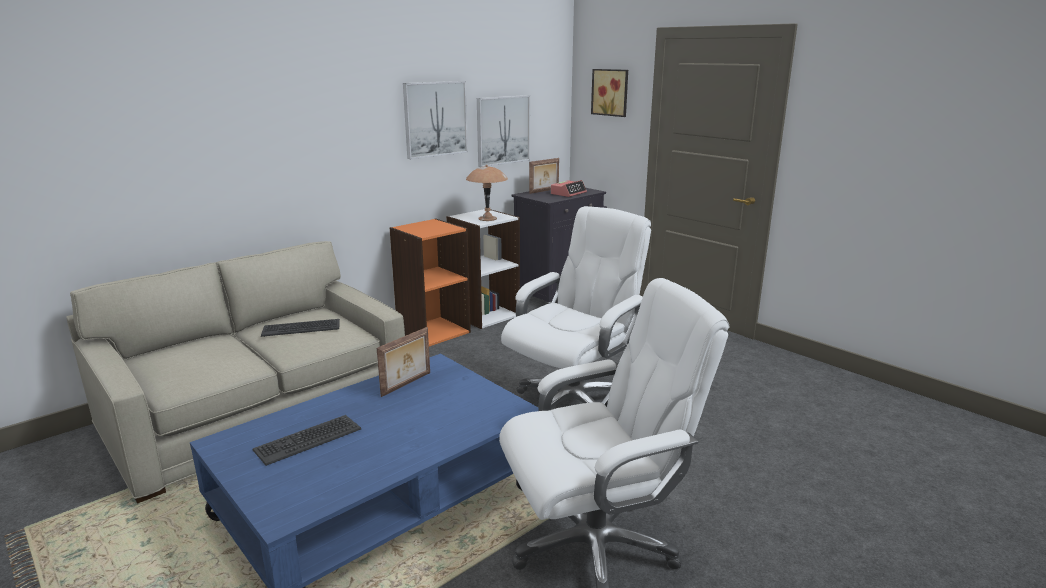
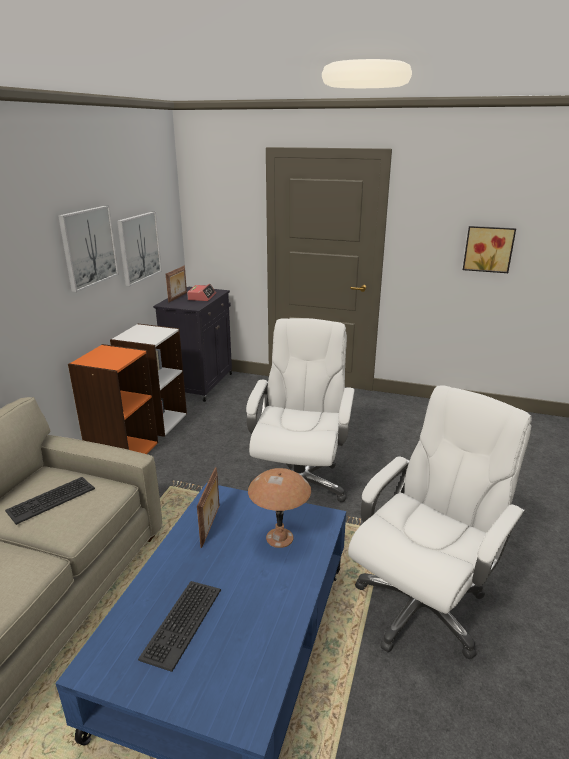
camera: 30 degrees left, 5 degrees up
(487, 218) = (152, 335): brown table lamp -> brown table lamp (279, 538)
(611, 92) = (223, 203): picture -> picture (488, 249)

